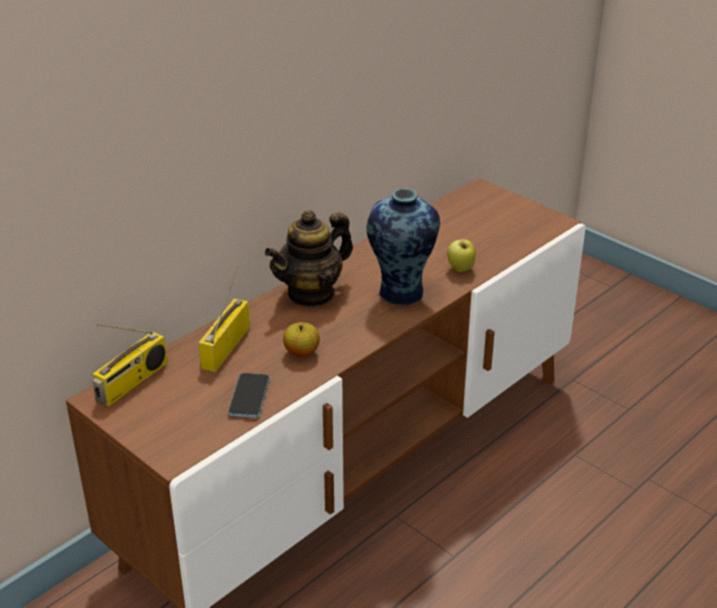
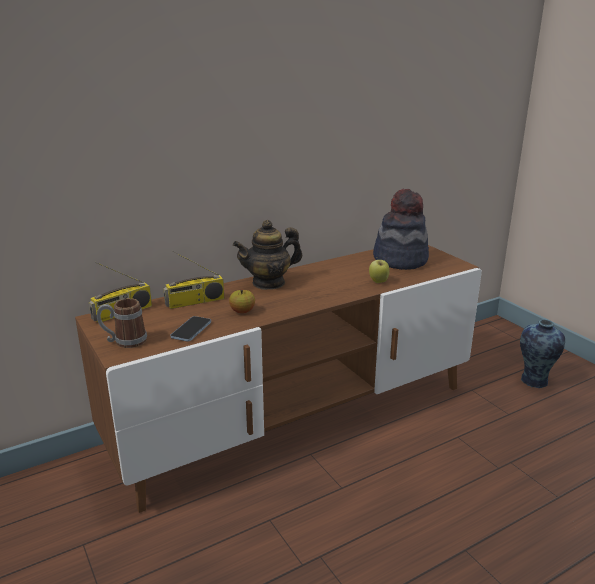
camera: 15 degrees right, 10 degrees down
(167, 432) = (124, 341): none -> mug
(226, 346) = (195, 302): radio -> radio turned 150 degrees counterclockwise
(401, 294) = (329, 290): vase -> vase (534, 381)
(473, 222) = (400, 260): none -> hat

